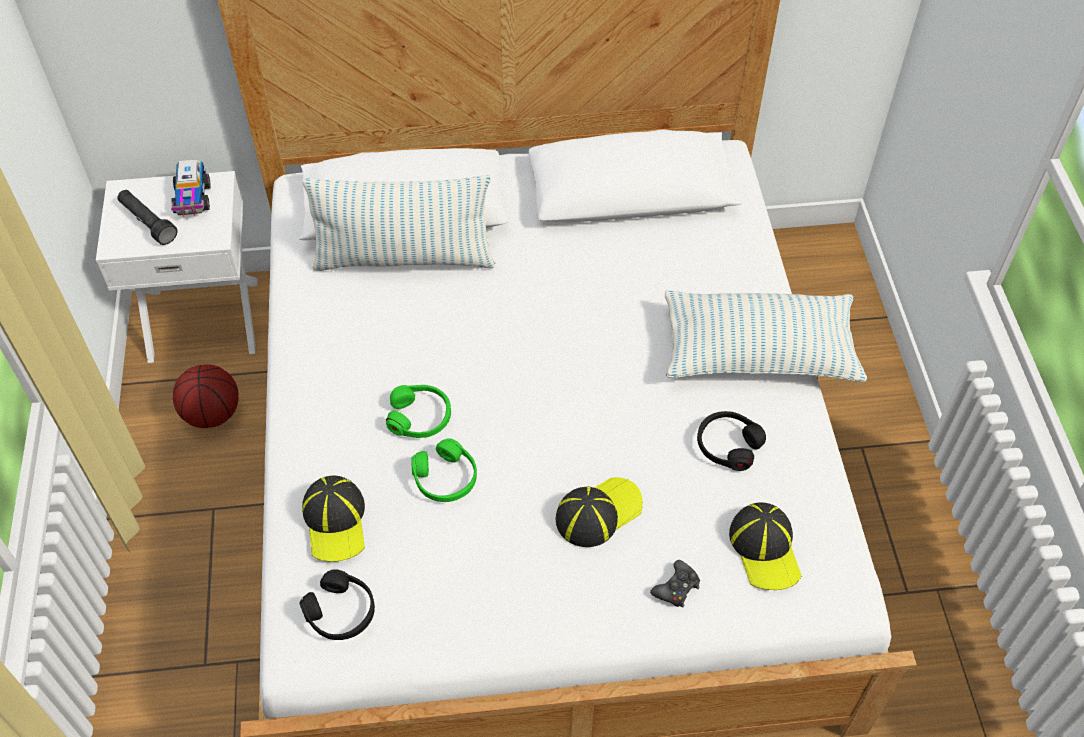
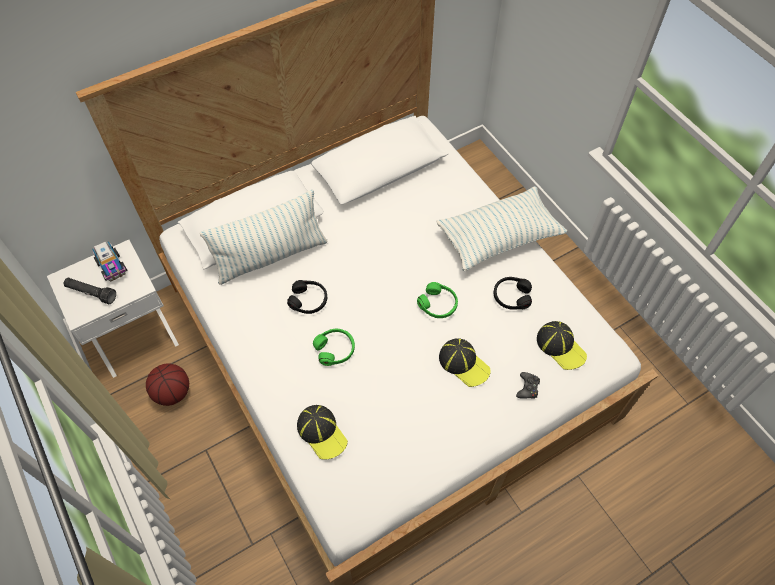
camera: 25 degrees left, 5 degrees up
(341, 612) = (355, 484): black headphones -> black headphones (308, 300)
(445, 478) = (370, 379): green headphones -> green headphones (438, 304)
(598, 512) = (464, 363): cap -> cap turned 105 degrees clockwise

